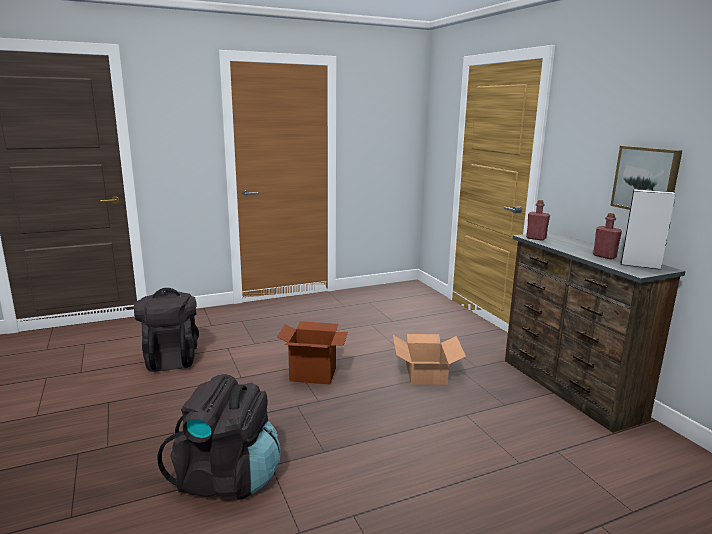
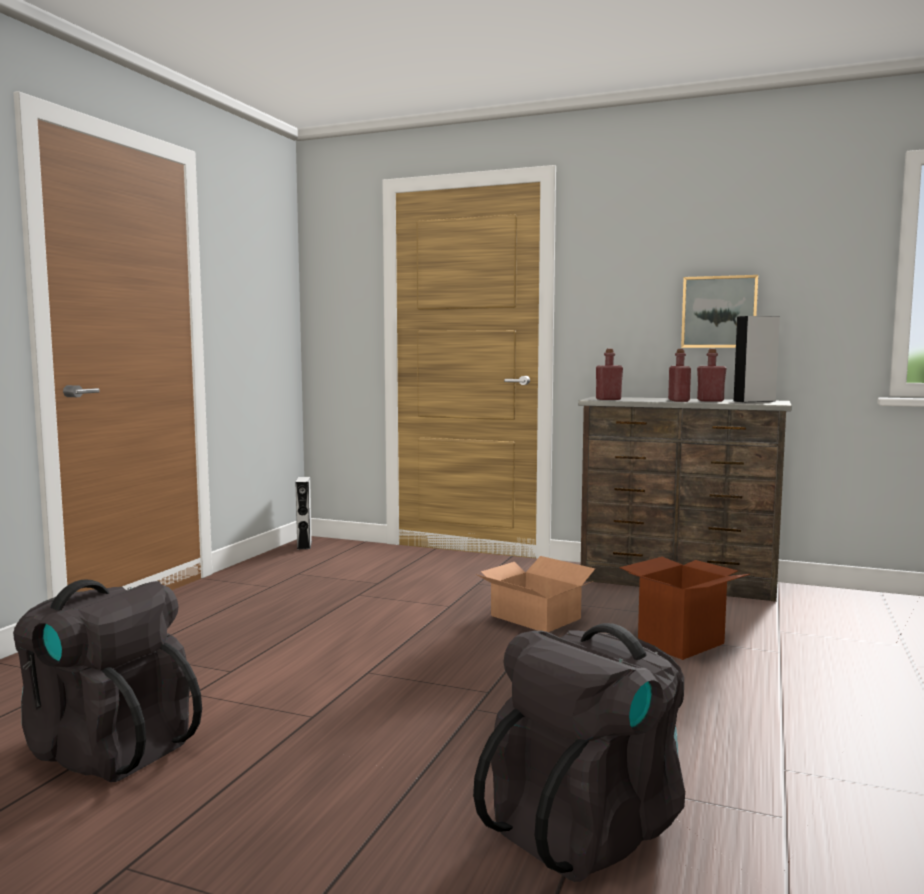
camera: 45 degrees left, 10 degrees down
(313, 374) = (413, 670): cardboard box -> cardboard box (681, 643)
(404, 285) = (304, 545): none -> grey speaker
(578, 251) = (678, 400): none -> red bottle

